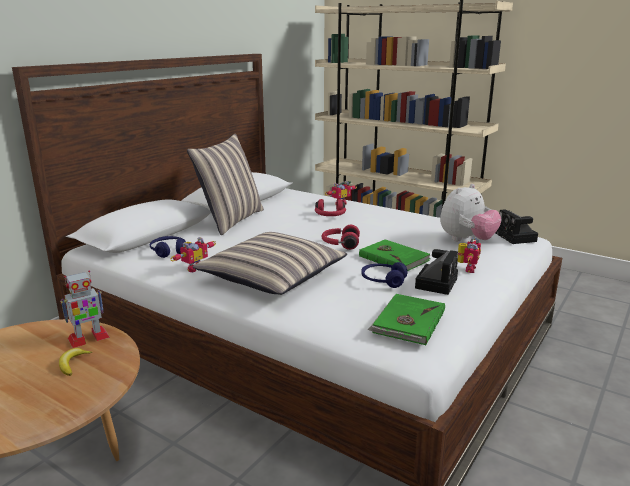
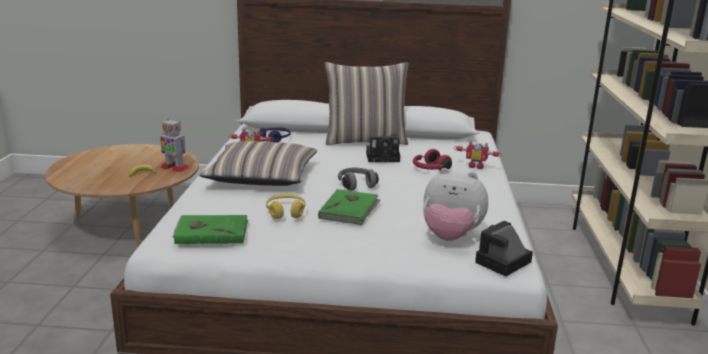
camera: 60 degrees right, 0 degrees up
(340, 244) = (356, 185): red headphones -> grey headphones
(383, 281) = (286, 212): blue headphones -> yellow headphones
(436, 282) = (311, 235): camera -> camera (384, 157)
(466, 269) = (364, 245): toy robot -> none

